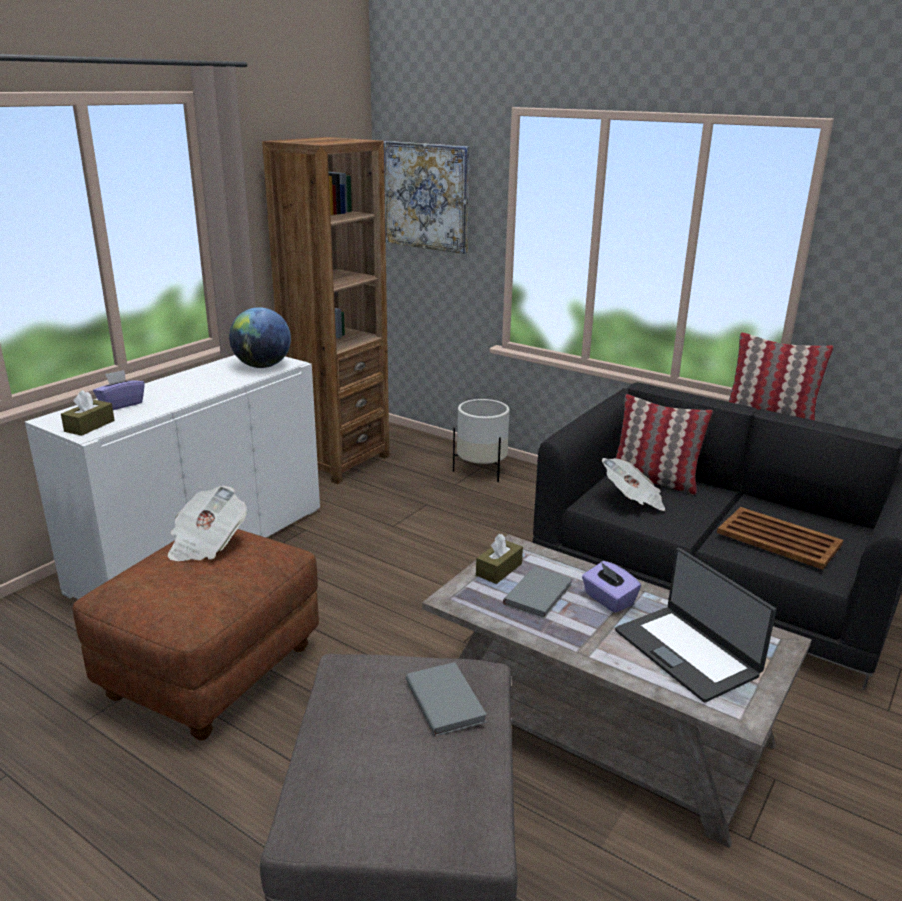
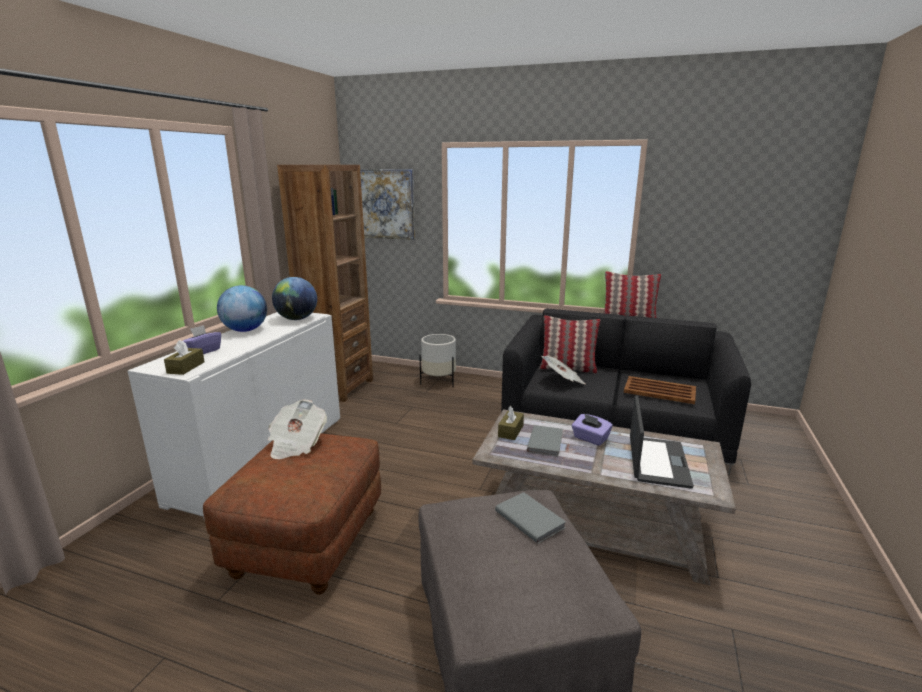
camera: 15 degrees left, 5 degrees down
(188, 377) = (245, 330): none -> globe
(687, 652) = (657, 461): laptop -> laptop turned 120 degrees counterclockwise

